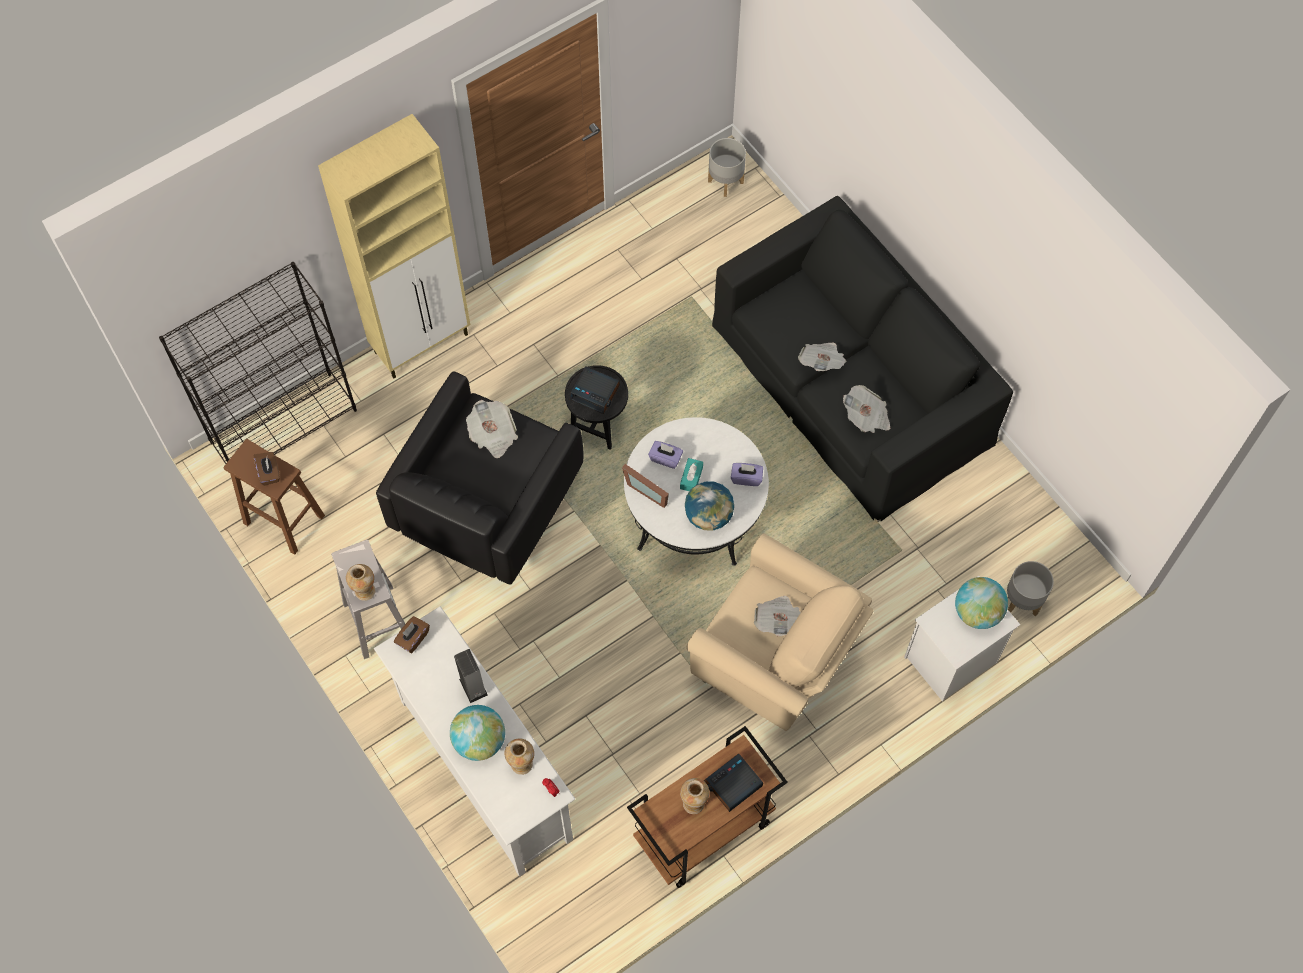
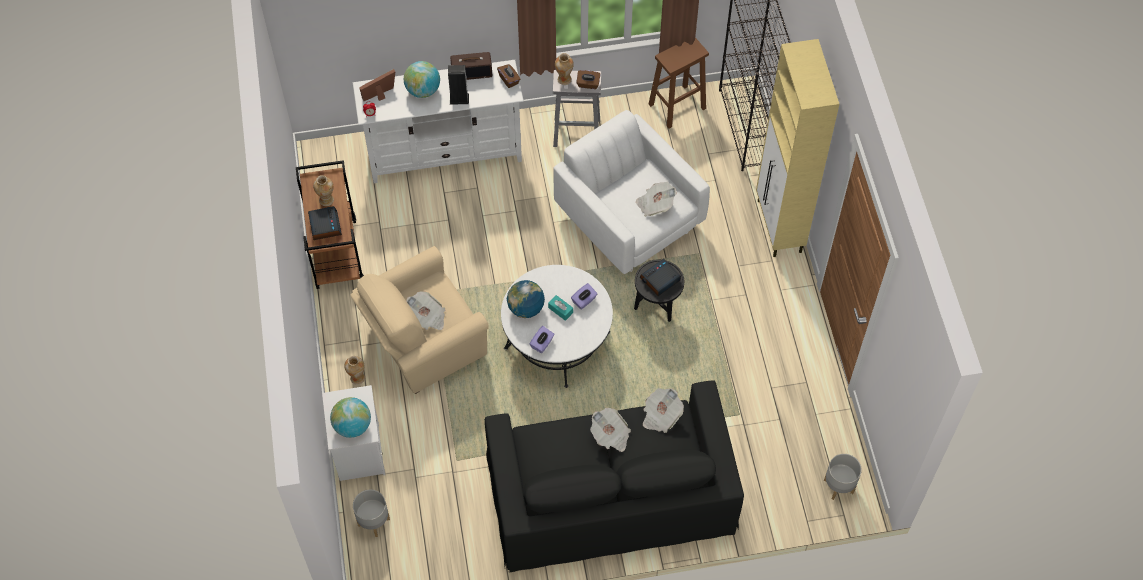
camera: 115 degrees right, 5 degrees down
(269, 473) = (676, 57): brown tissue box -> brown tissue box (588, 84)
(420, 692) = (472, 72): none -> radio
(487, 505) = (629, 220): black armchair -> white armchair
(522, 764) = (395, 105): vase -> vase (357, 378)
(648, 489) = (566, 280): picture frame -> picture frame (381, 95)
(866, 417) = (549, 443): newspaper -> newspaper (660, 415)

